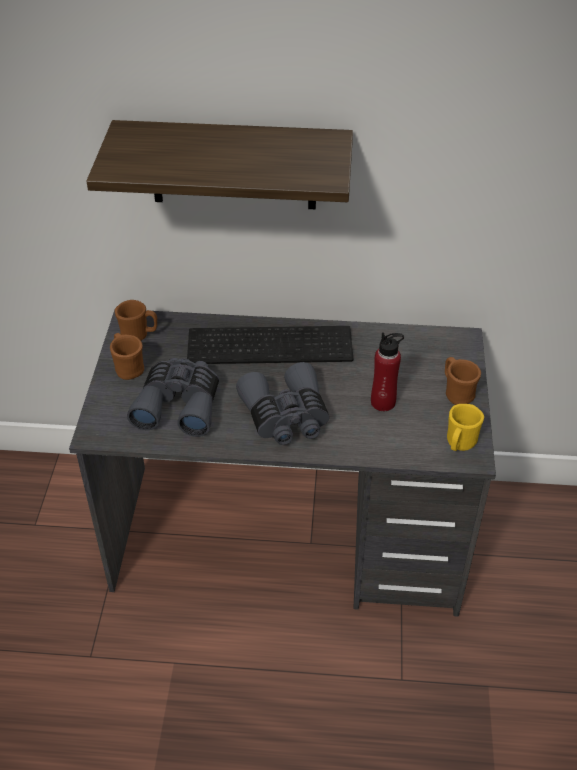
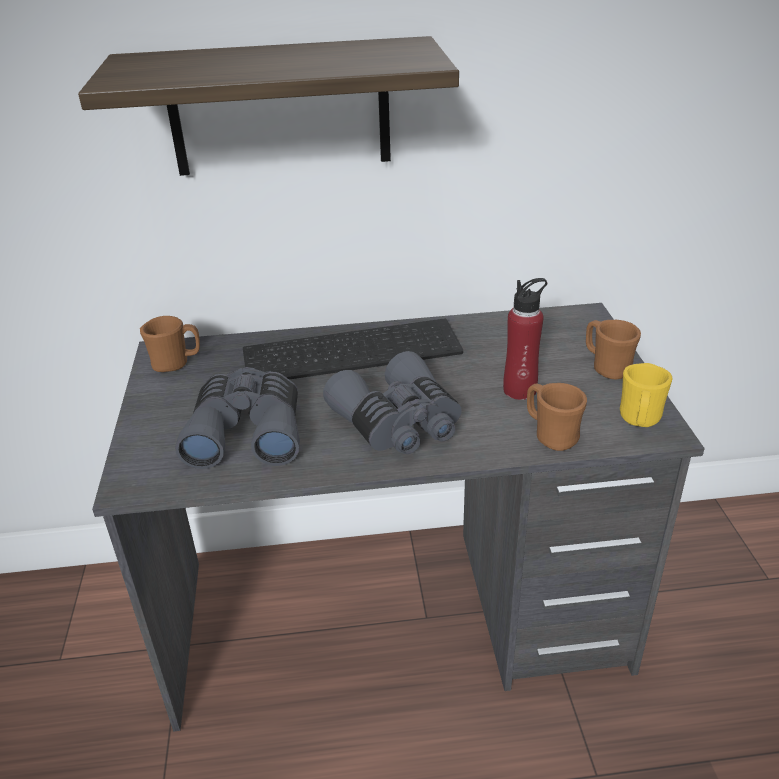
camera: 10 degrees left, 10 degrees down
(127, 368) = (167, 400): brown mug -> brown mug (551, 435)

